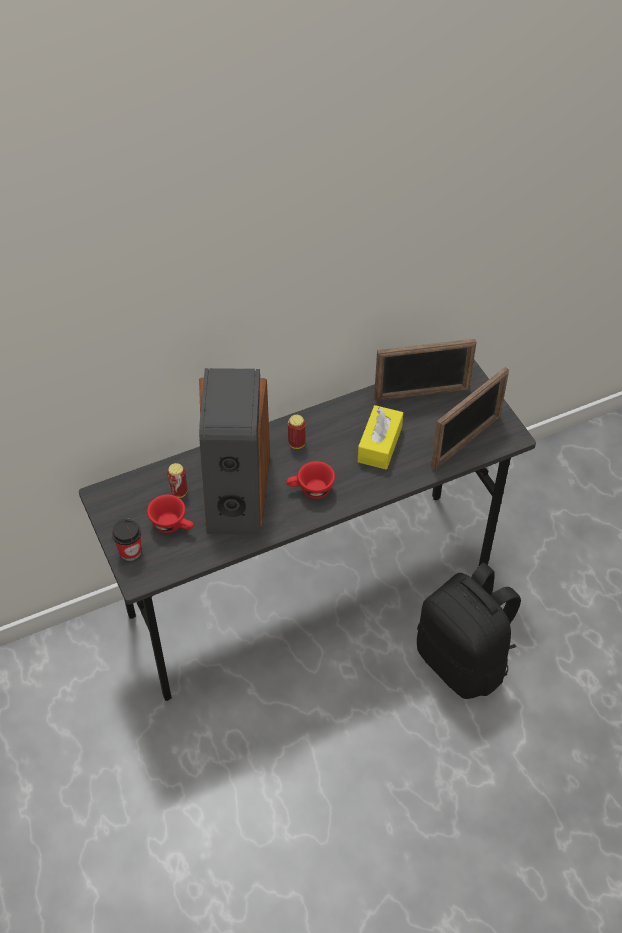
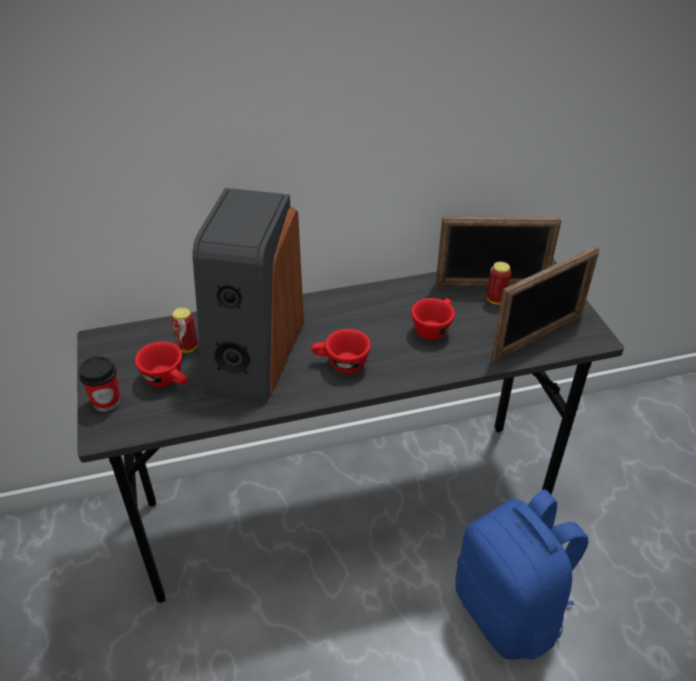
camera: 10 degrees right, 10 degrees down
(296, 443) = (337, 316): can -> can (495, 300)
(379, 445) = (433, 328): yellow tissue box -> red cup
(463, 661) = (509, 612): black backpack -> blue backpack

